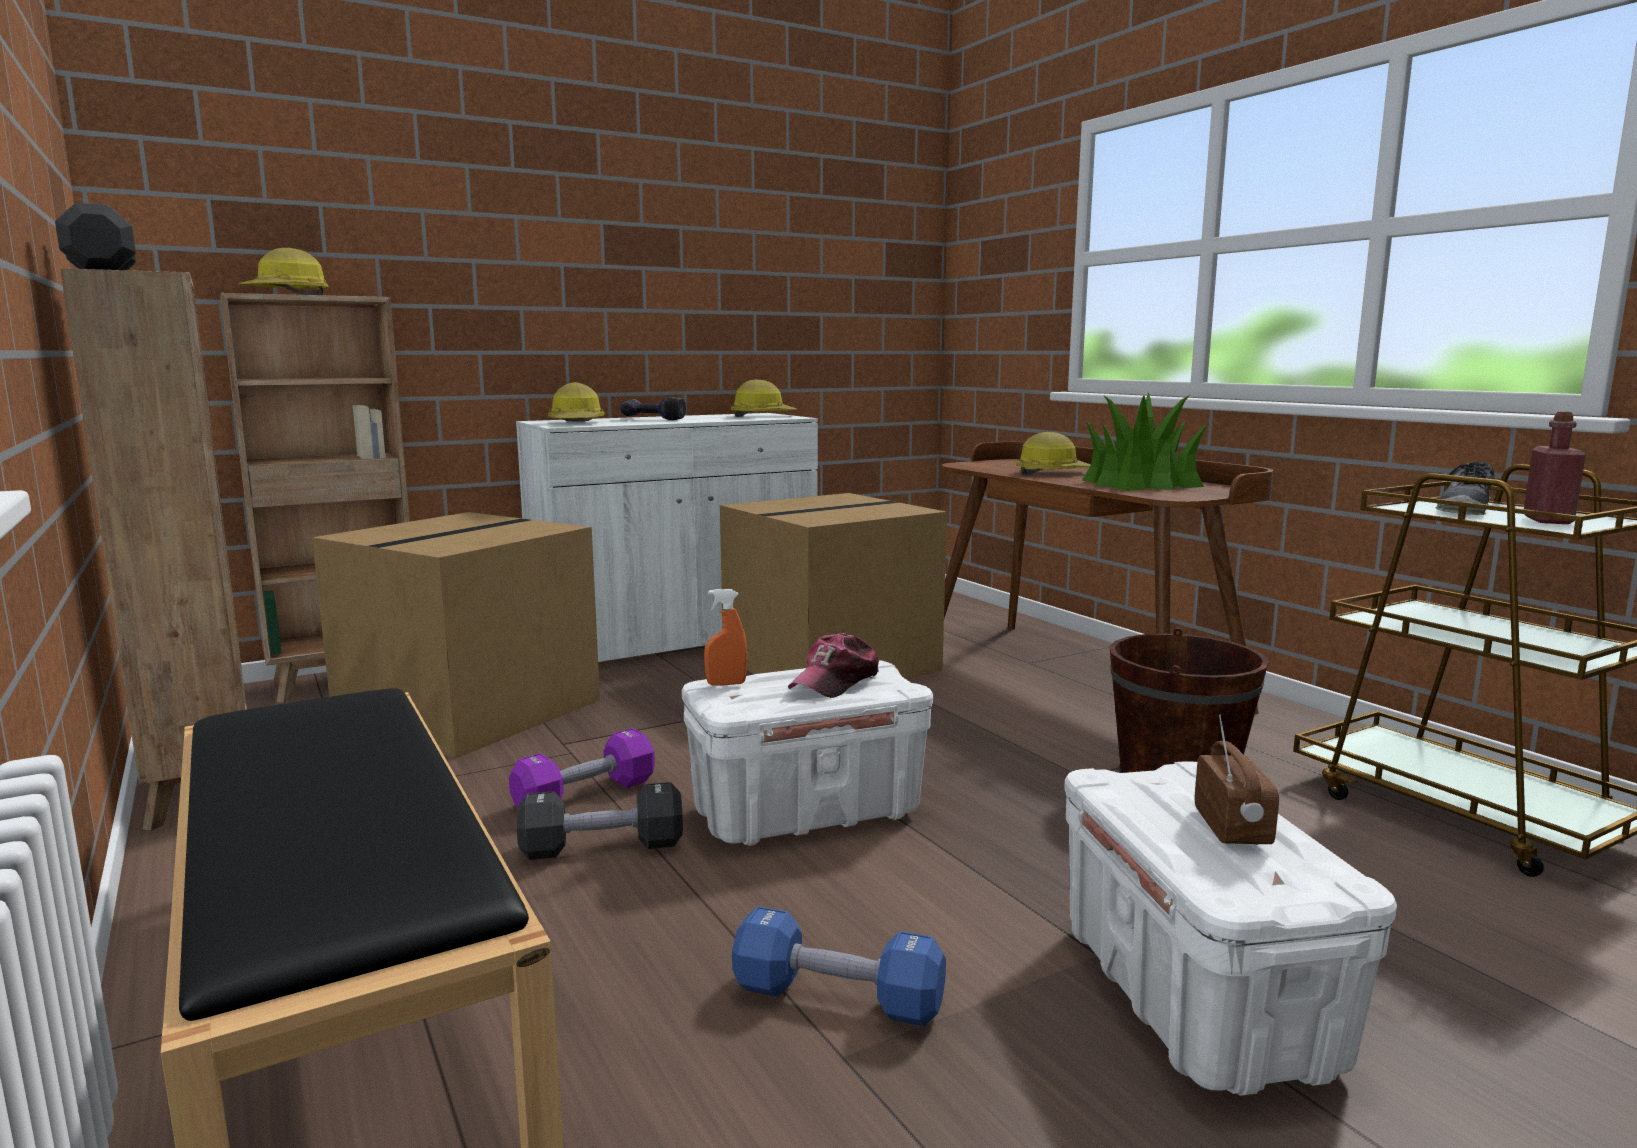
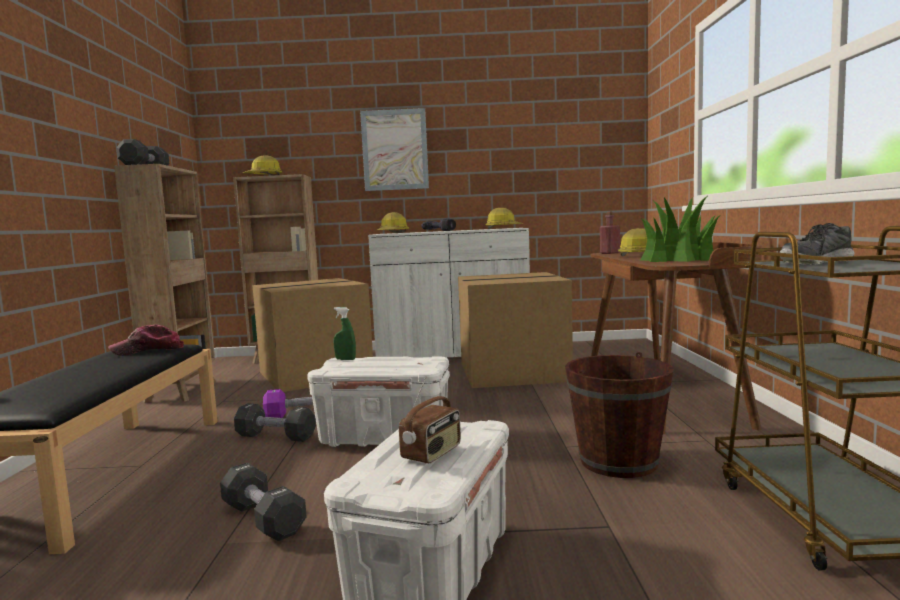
camera: 30 degrees right, 5 degrees down
(551, 257) = (395, 150): none -> picture
(726, 684) = (345, 359): orange spray bottle -> green spray bottle
(835, 682) = (396, 363): cap -> cap (148, 350)
(838, 998) = (263, 519): blue dumbbell -> black dumbbell
(1547, 520) = (859, 267): red bottle -> red bottle (610, 253)

